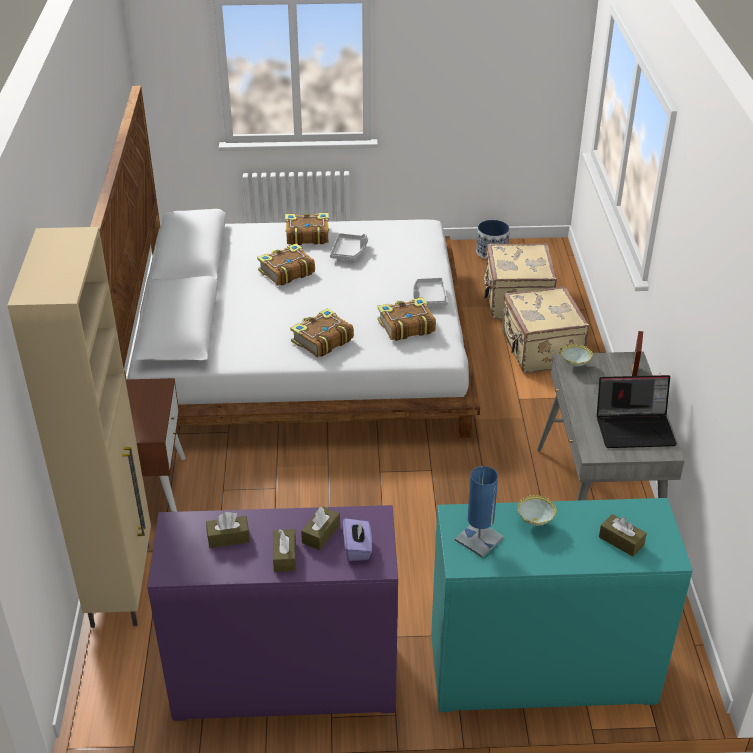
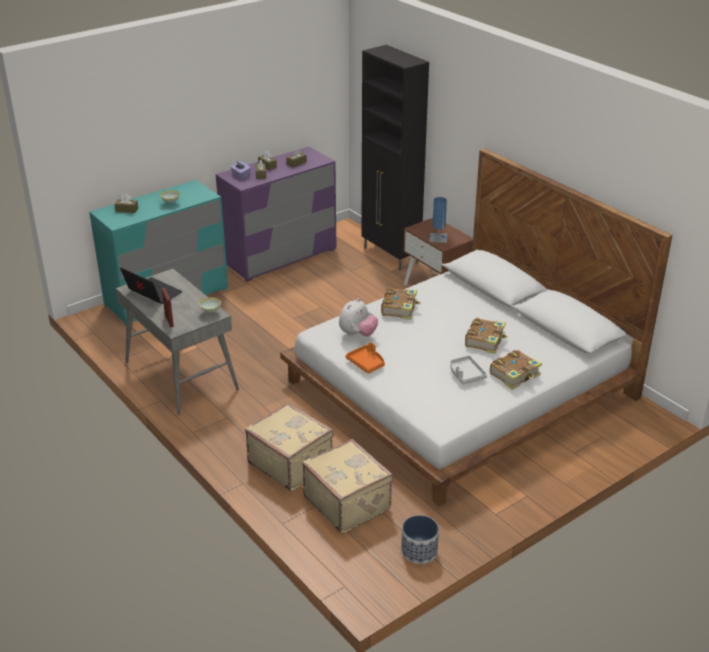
camera: 145 degrees right, 5 degrees down
(122, 583) = (391, 256): beige cabinet -> black cabinet
(405, 326) = (357, 334): book -> plush toy
(428, 298) = (366, 363): grey tray -> orange tray
(479, 539) = (192, 192): blue table lamp -> blue table lamp (438, 238)
(635, 428) = (152, 293): laptop -> laptop turned 75 degrees clockwise

